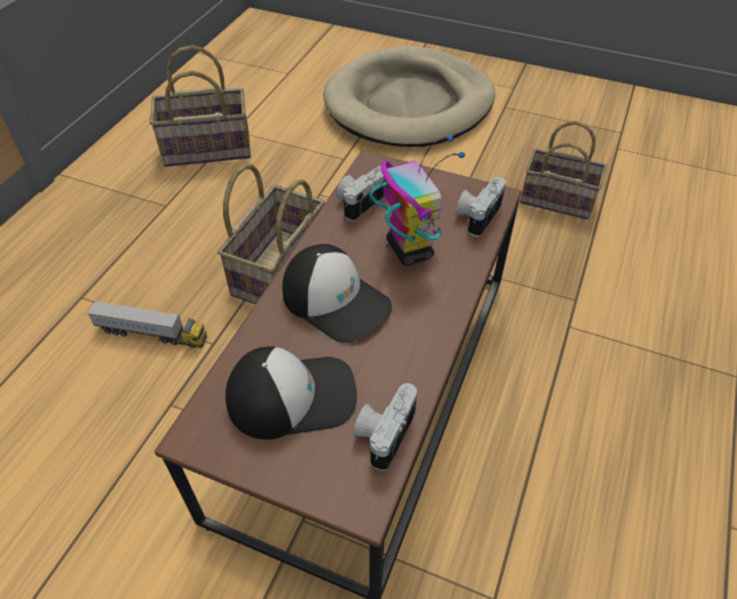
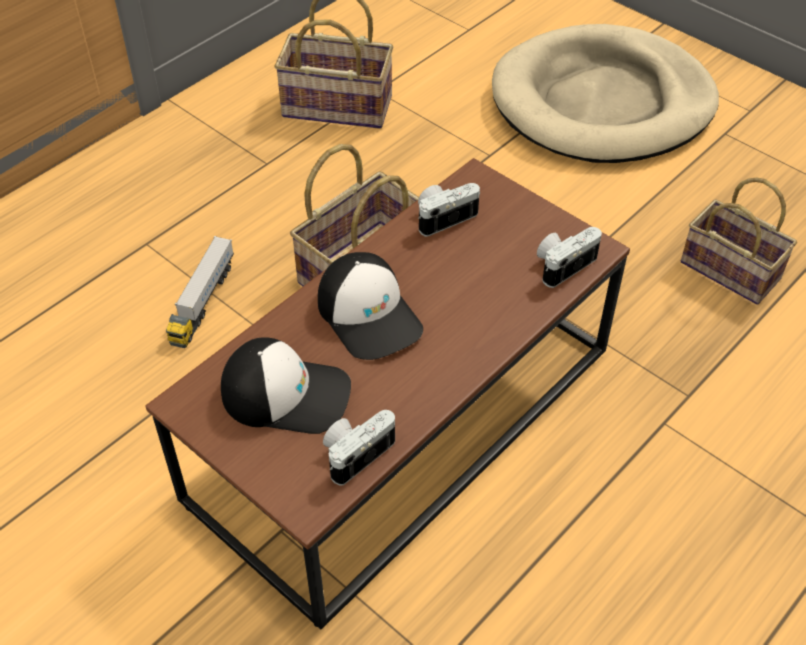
camera: 20 degrees right, 0 degrees up
(152, 334) = (203, 302): toy truck -> toy truck turned 75 degrees clockwise
(408, 249) = (469, 281): toy robot -> none

